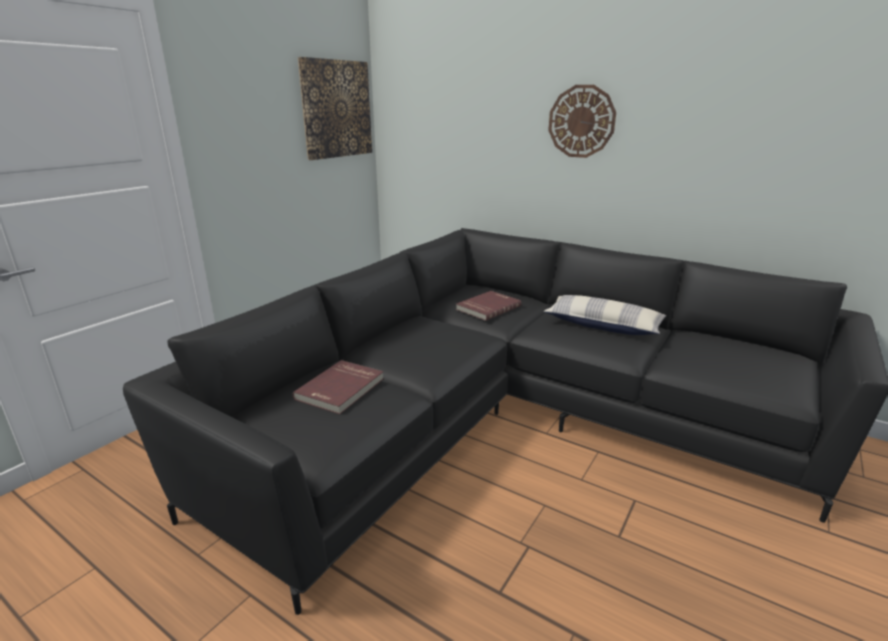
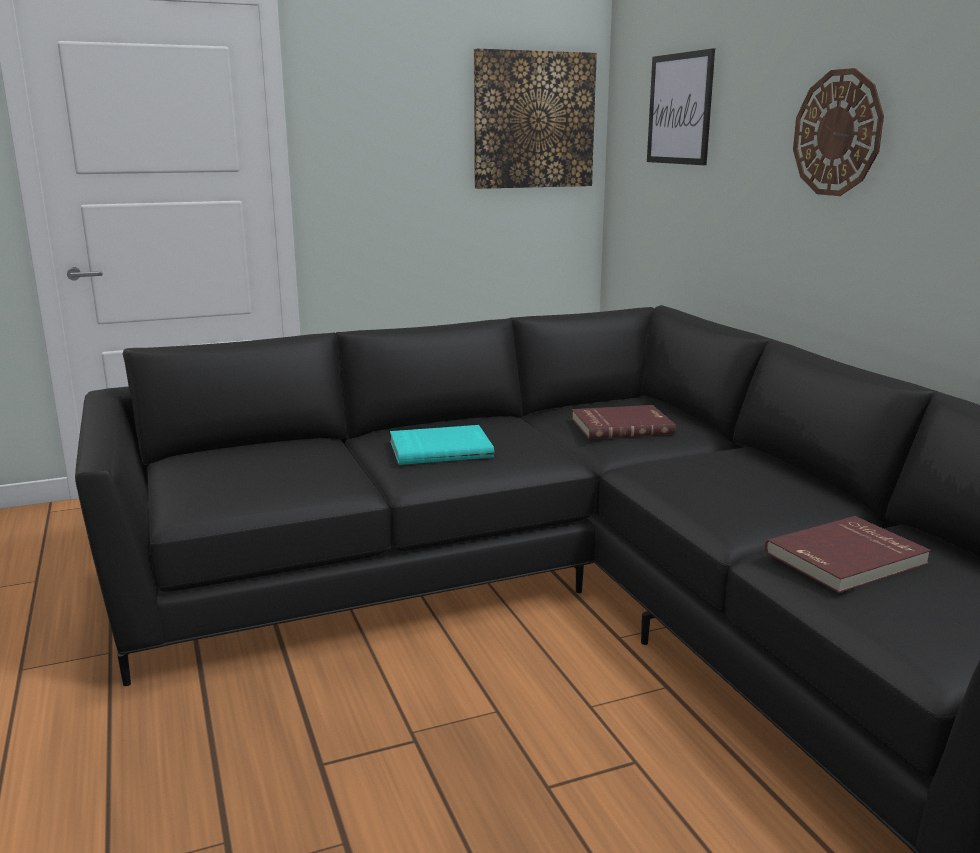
camera: 35 degrees right, 5 degrees down
(341, 389) = (298, 461): red book -> red book (848, 559)
(417, 351) = (440, 448): none -> turquoise book
(446, 103) = (679, 109): none -> picture
(603, 325) = (762, 484): pillow -> none

